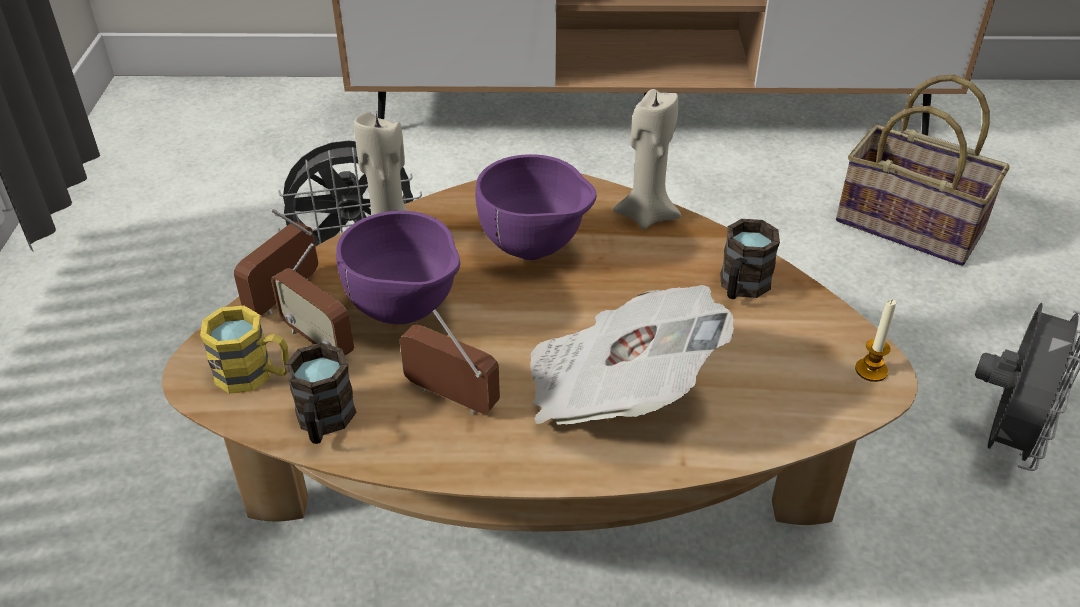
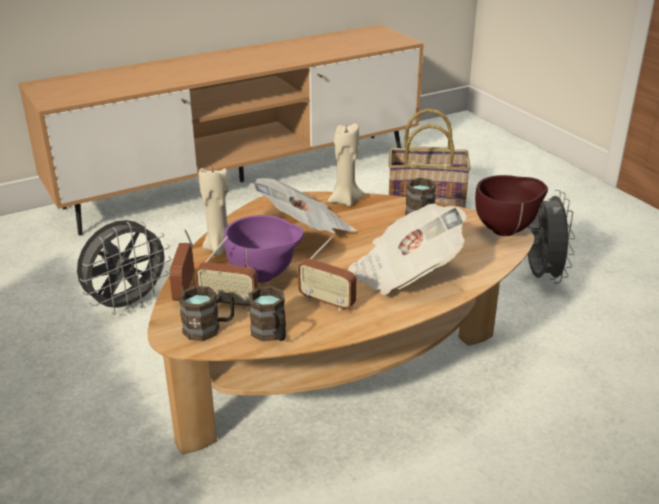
camera: 30 degrees left, 10 degrees down
(255, 375) = (209, 328): yellow mug -> brown mug
(451, 397) = (327, 302): radio -> radio turned 150 degrees counterclockwise
(536, 251) = (304, 230): purple bowl -> newspaper
(871, 370) = (507, 230): candle -> brown bowl

